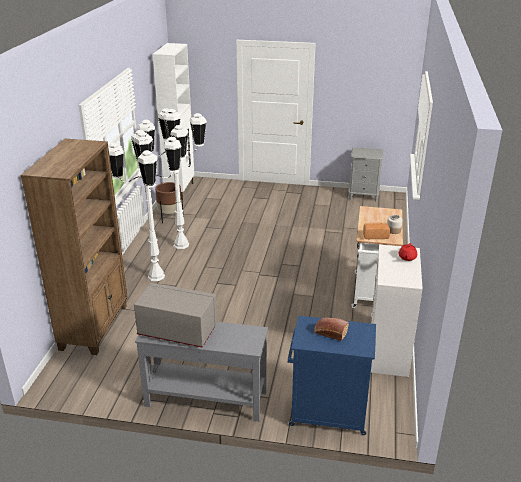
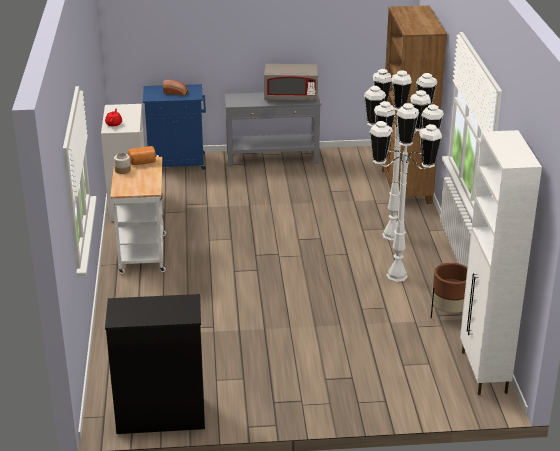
camera: 165 degrees right, 0 degrees up
(363, 195) = (160, 415): grey nightstand -> black dresser

